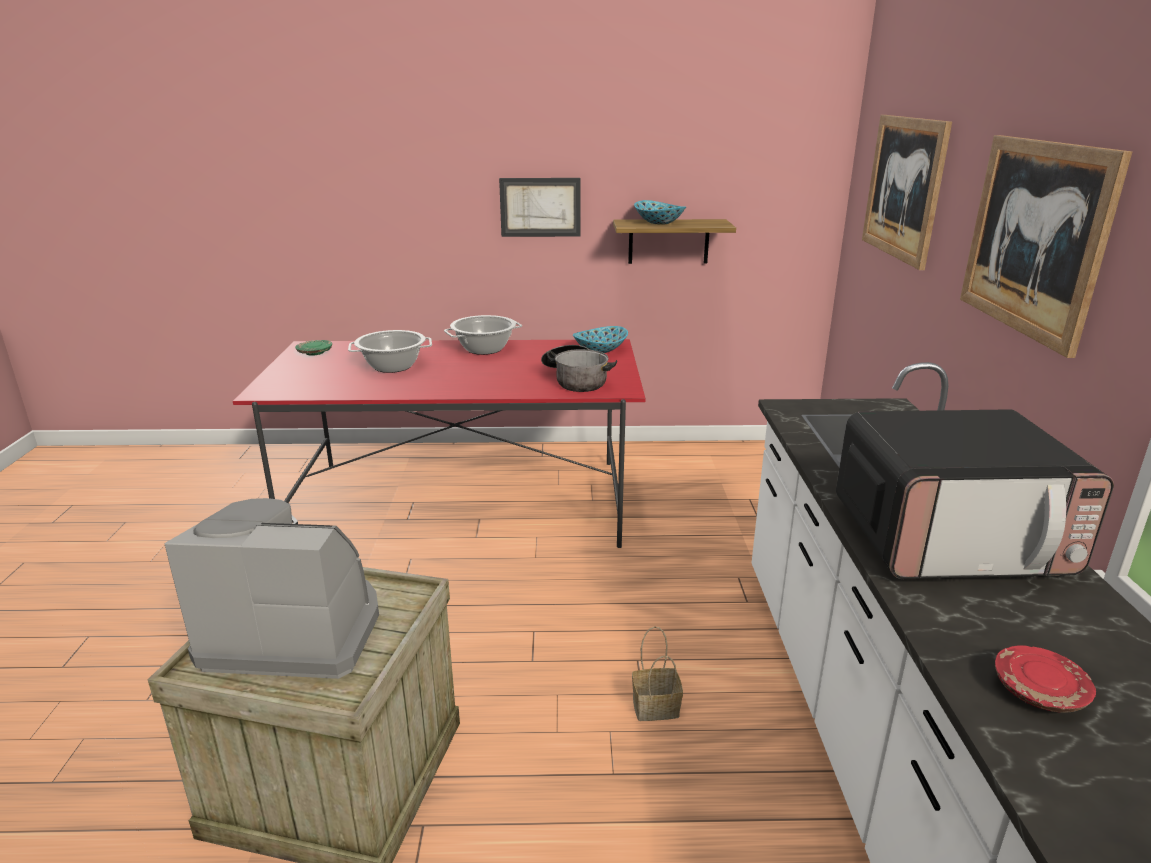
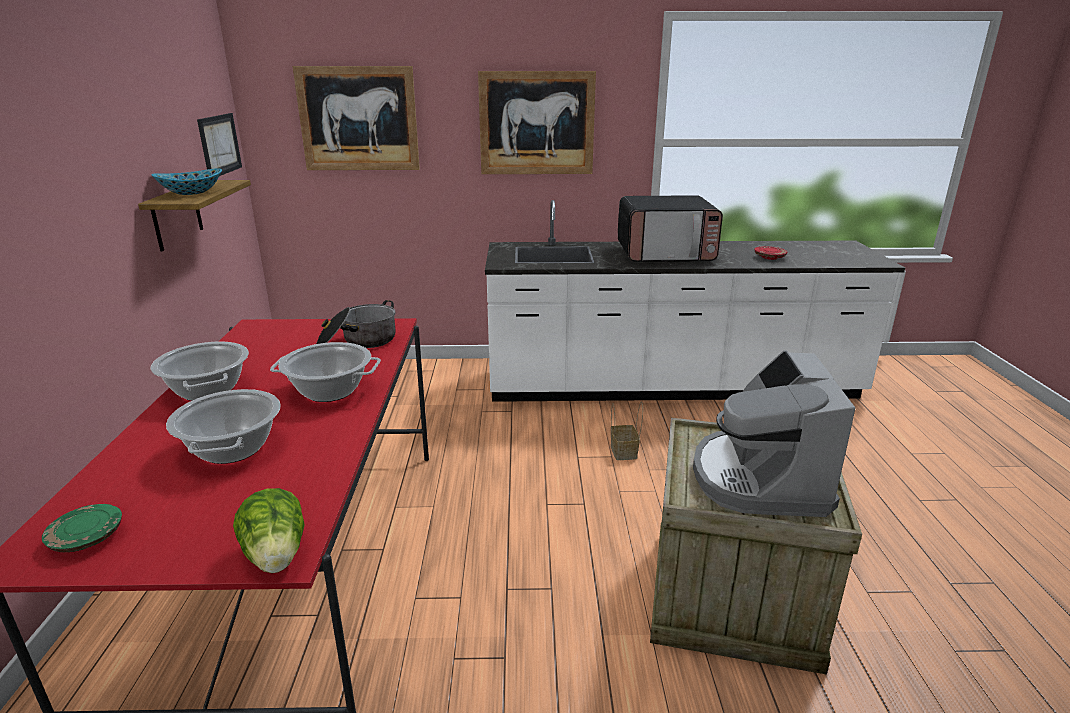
camera: 90 degrees left, 0 degrees up
(262, 391) = (277, 556): none -> lettuce
(472, 381) = (330, 391): none -> cooking pot
(540, 207) = (79, 207): picture -> picture (219, 145)
(600, 350) = (271, 331): bowl -> none
(950, 539) = (665, 254): microwave -> microwave turned 90 degrees clockwise

